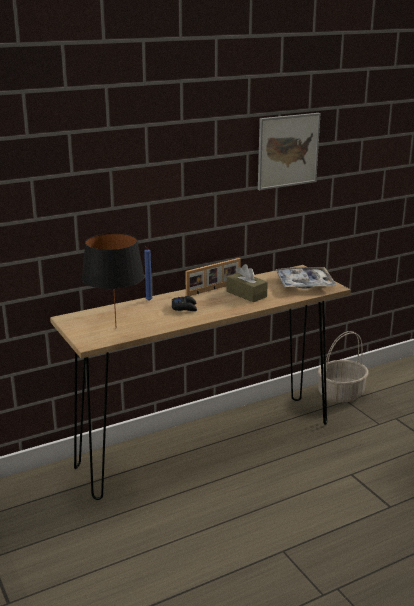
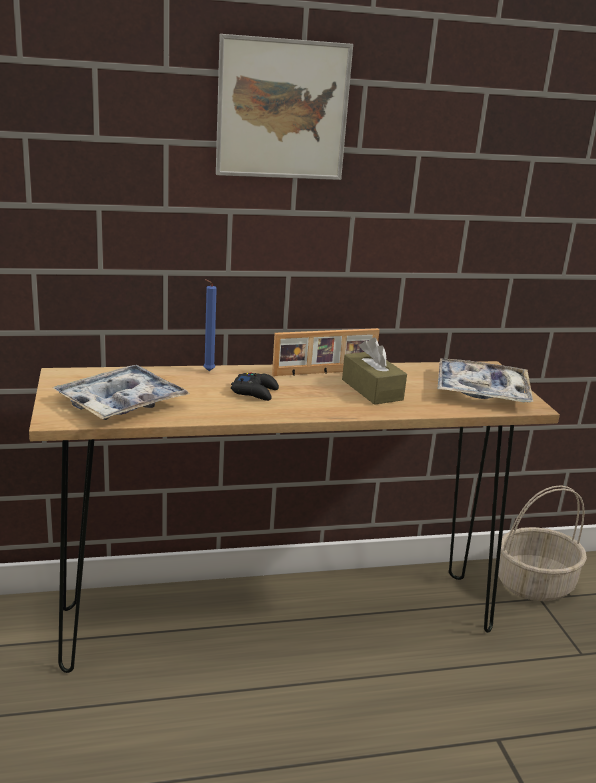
camera: 15 degrees right, 0 degrees up
(116, 328) = (121, 403): black table lamp -> tray
(288, 151) = (494, 161): picture -> picture (282, 109)

